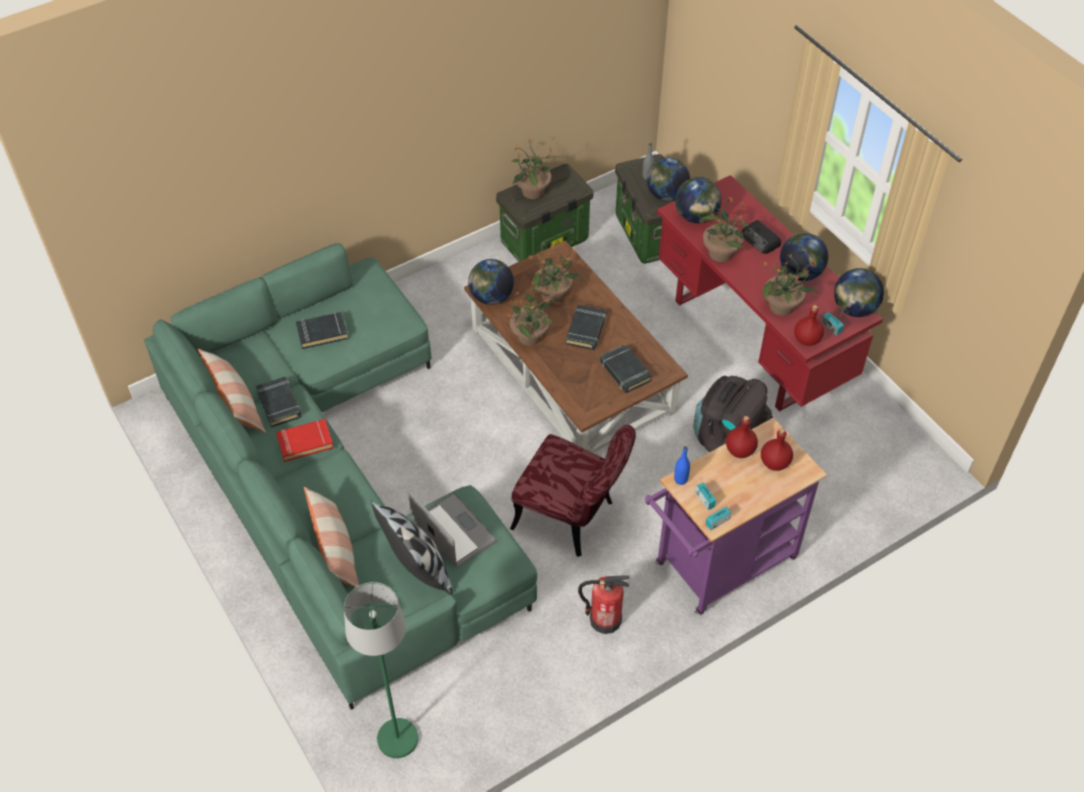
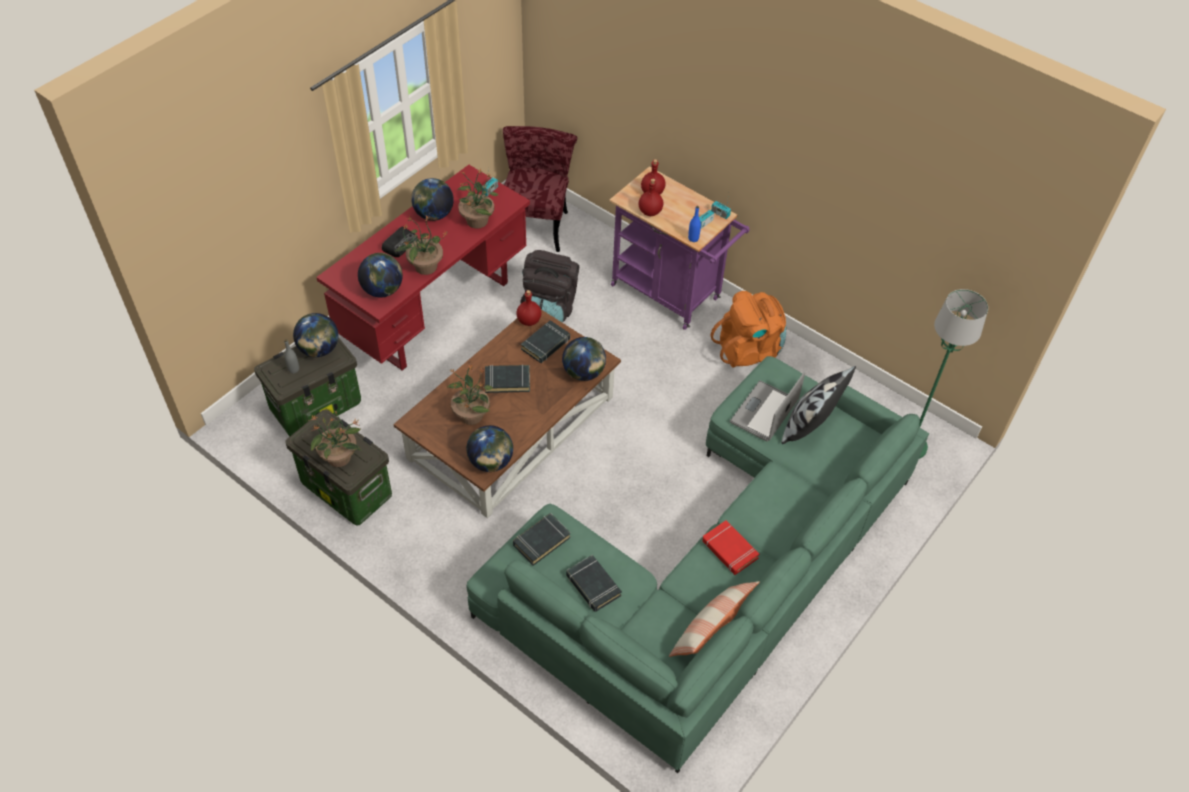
camera: 110 degrees left, 0 degrees up
(279, 404) = (696, 589): black book -> black book (541, 541)
(335, 549) = (823, 487): pillow -> none
(530, 336) = (529, 419): potted plant -> none
(572, 518) = (670, 389): red chair -> red chair (536, 222)
(604, 619) = (749, 350): fire extinguisher -> orange backpack
(807, 340) = (509, 202): red bottle -> red bottle (529, 320)
(854, 309) = (464, 180): globe -> globe (583, 373)

